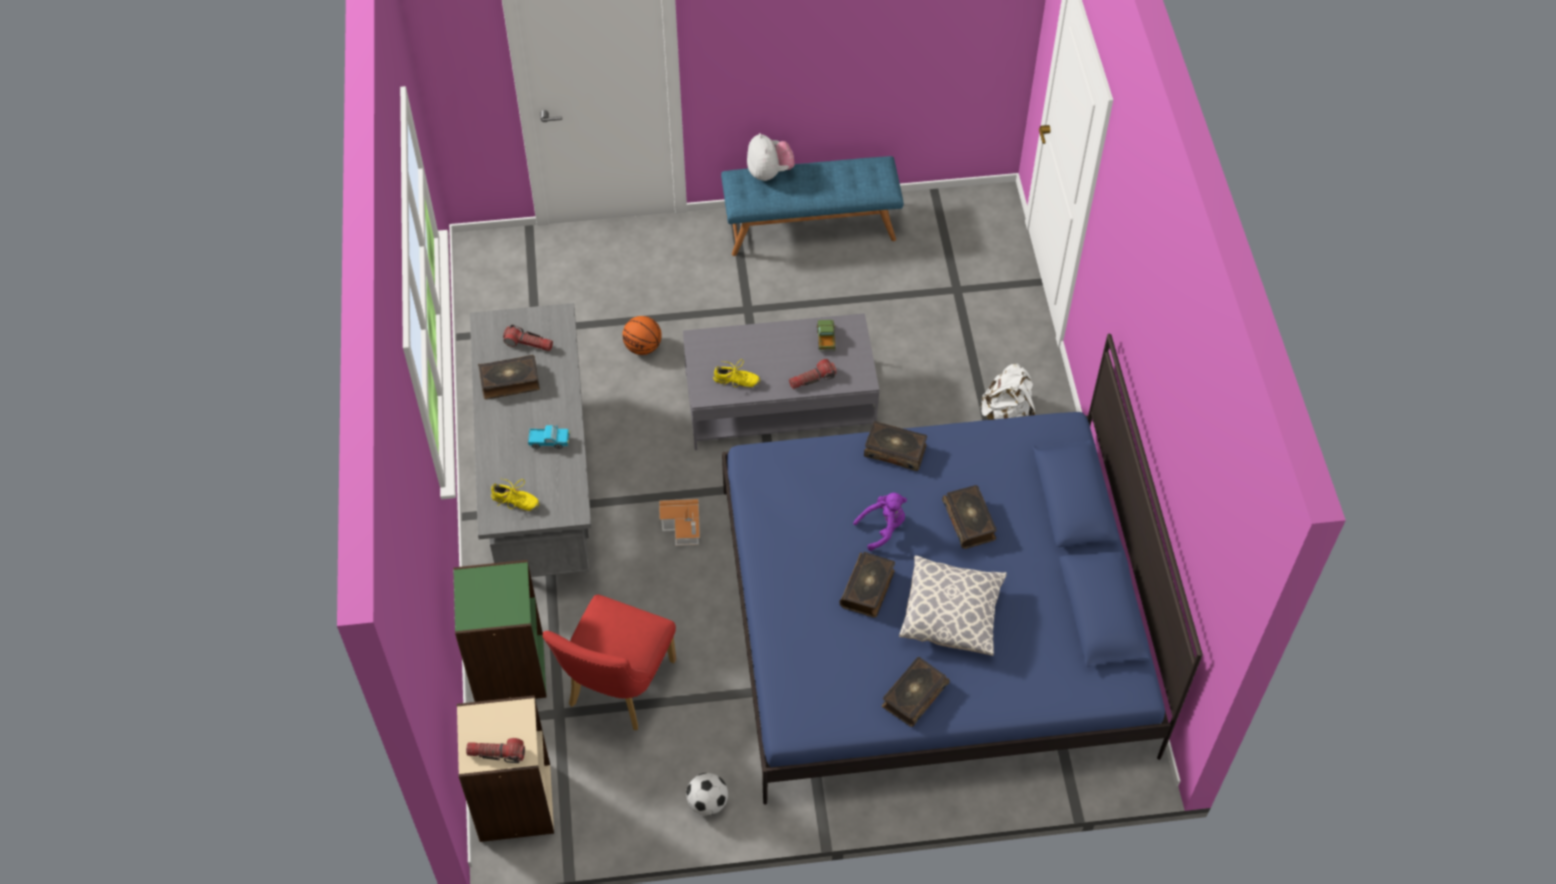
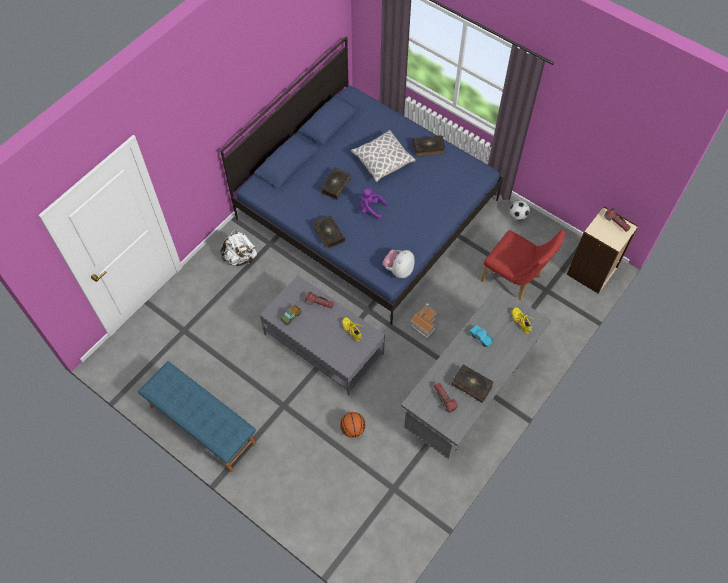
camera: 135 degrees left, 5 degrees up
(508, 669) = (552, 324): green bookcase -> none
(617, 689) = (515, 280): red chair -> red chair turned 60 degrees clockwise
(769, 173) = (207, 433): plush toy -> plush toy (398, 270)
(868, 589) = (402, 193): book -> none

